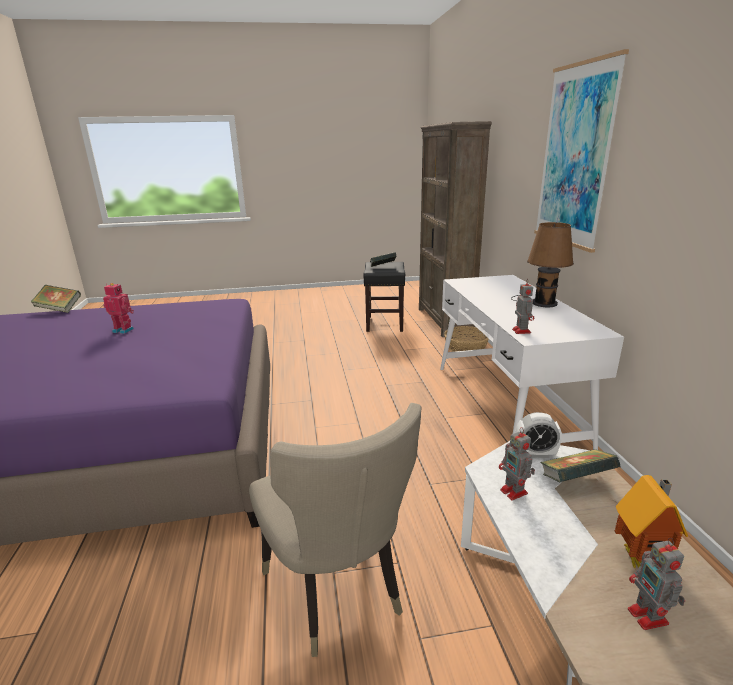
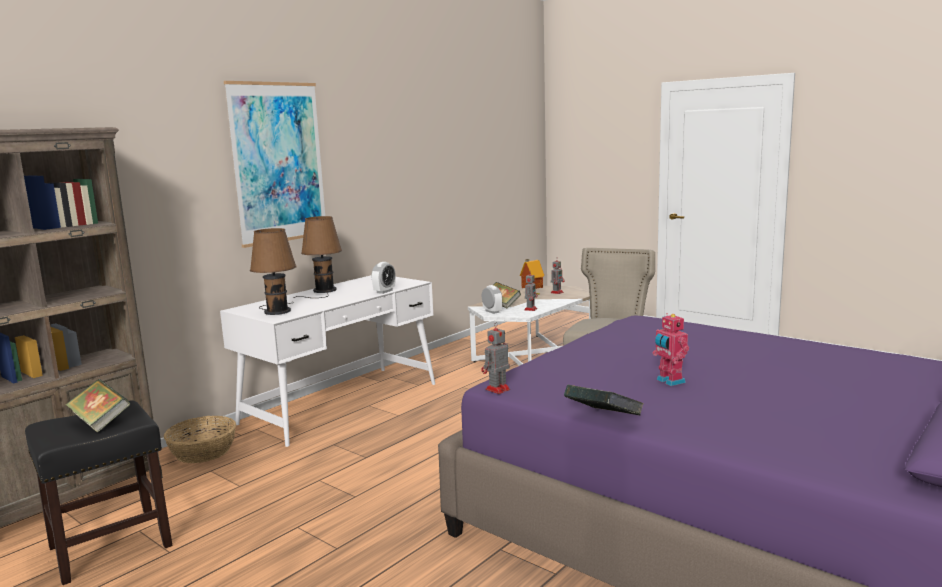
camera: 130 degrees left, 10 degrees down
(59, 309) = (762, 462): book -> book (603, 420)
(482, 283) = (277, 311): none -> brown table lamp
(501, 318) = (384, 291): none -> alarm clock
(521, 330) = (404, 285): toy robot -> toy robot (497, 390)

